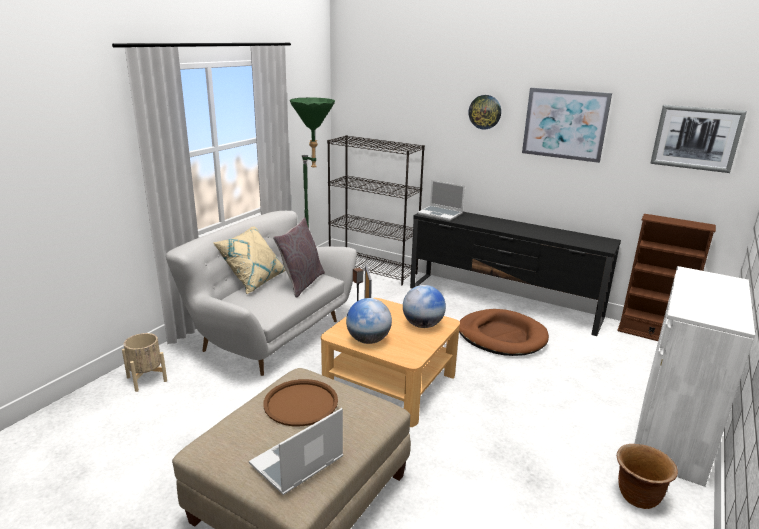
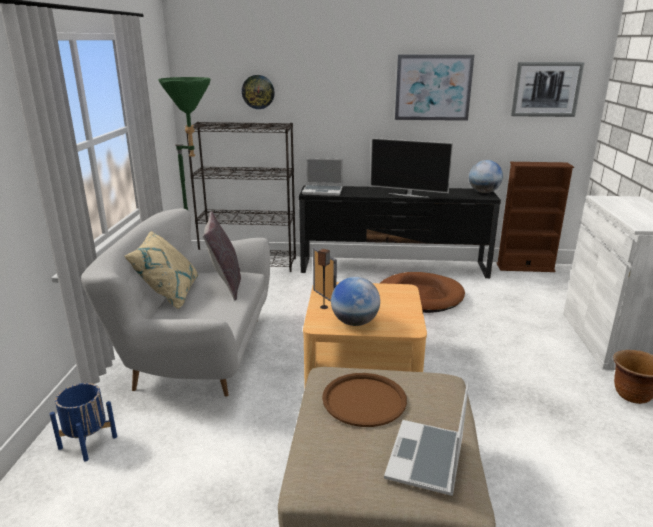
camera: 25 degrees left, 0 degrees up
(146, 379) = (87, 442): beige planter -> blue planter
(422, 325) = (388, 296): globe -> globe (483, 192)
(485, 112) = (353, 82): wall clock -> wall clock (258, 92)
(518, 232) = (408, 195): none -> television

